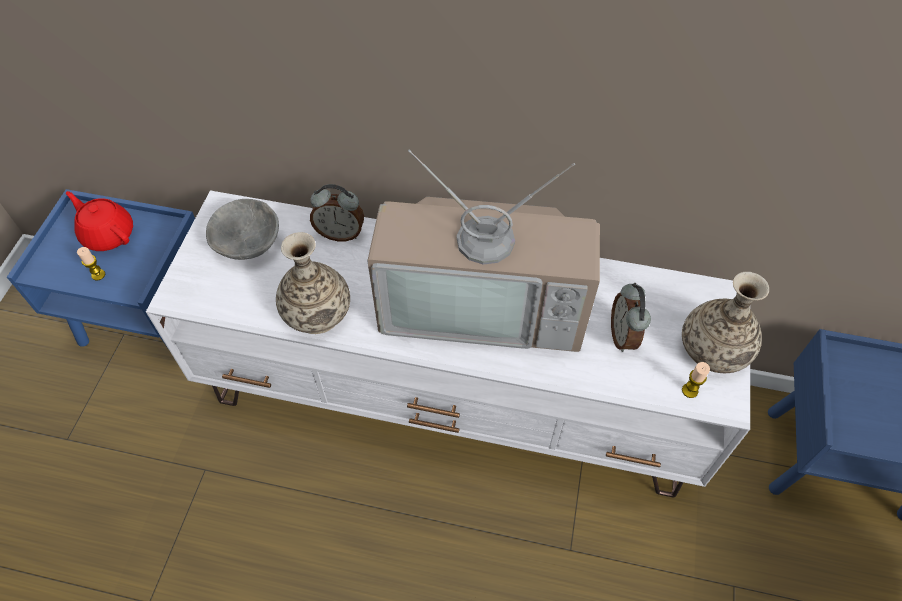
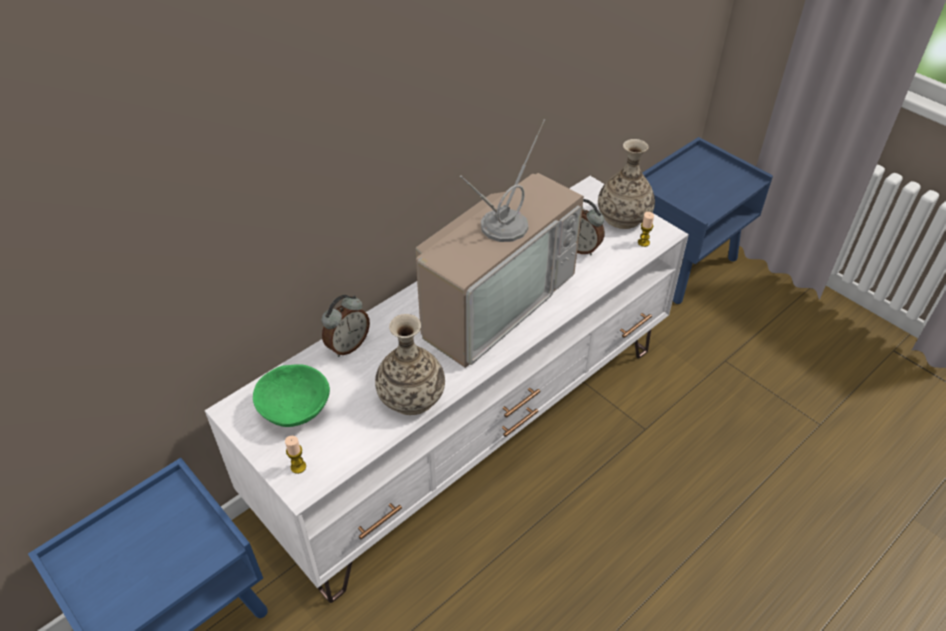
camera: 55 degrees left, 10 degrees down
(98, 275) = (172, 571): candle -> candle (298, 467)
(108, 234) = (128, 541): red teapot -> none
(248, 242) = (294, 408): grey bowl -> green bowl

